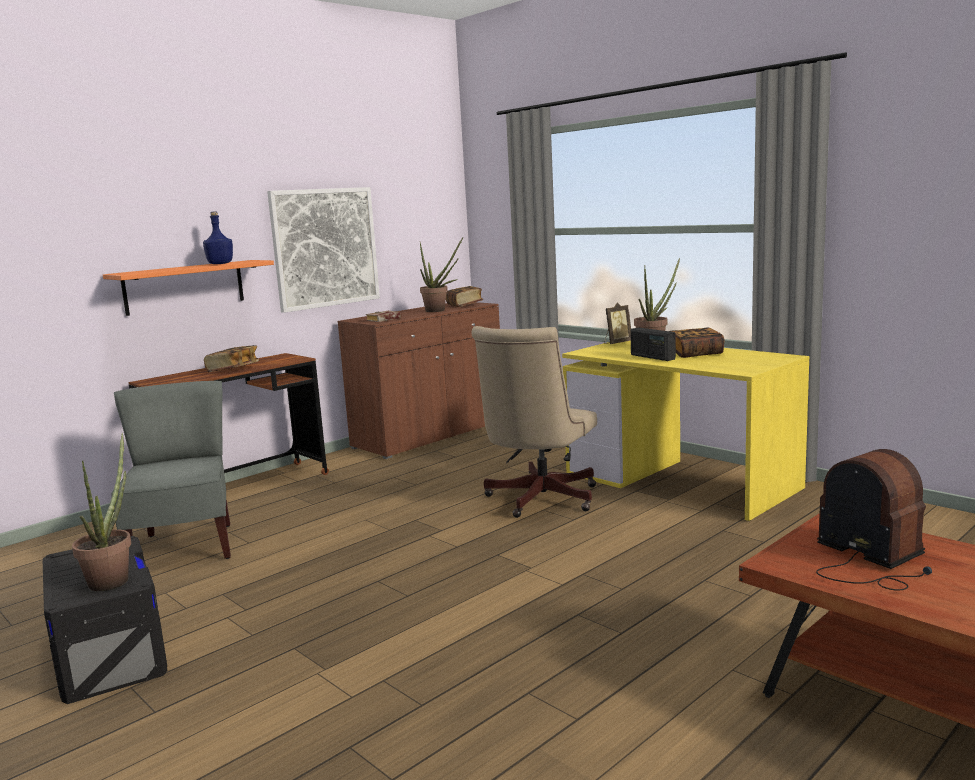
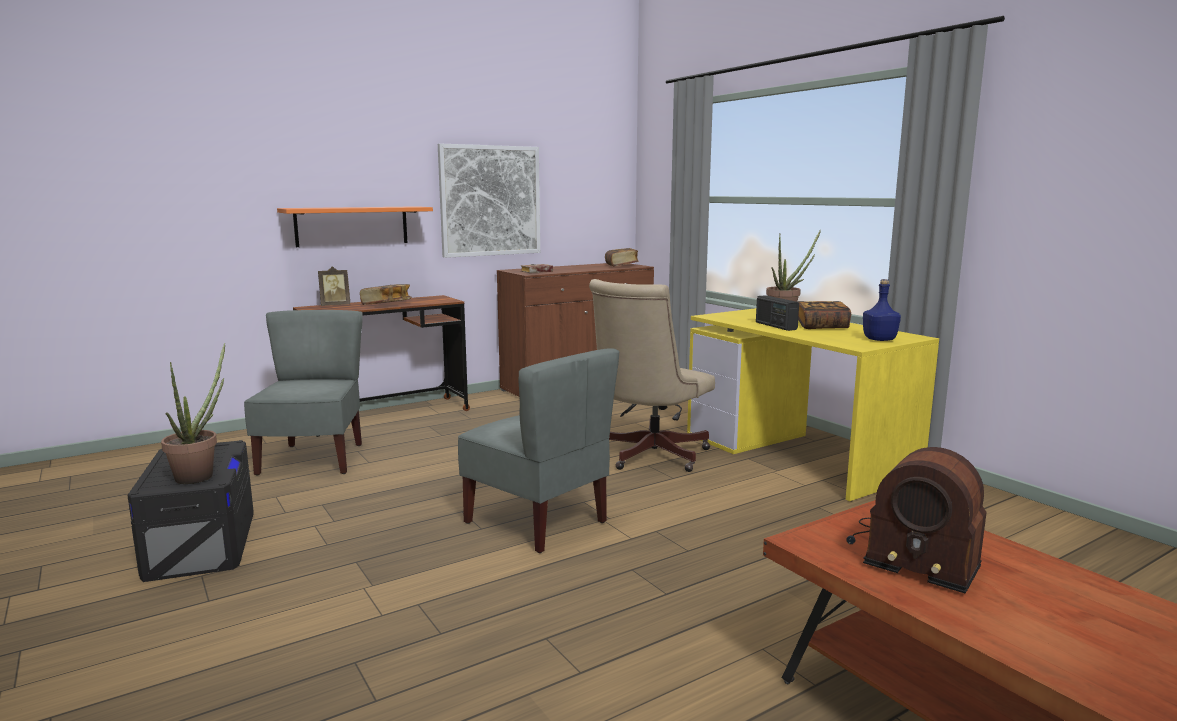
camera: 10 degrees right, 0 degrees up
(221, 264) = (384, 207): blue bottle -> blue bottle (880, 339)
(439, 310) = (594, 268): potted plant -> none
(462, 581) = (538, 522): none -> grey chair
(617, 343) = (751, 311): picture frame -> picture frame (335, 306)
(870, 561) = (910, 553): radio -> radio turned 150 degrees clockwise

